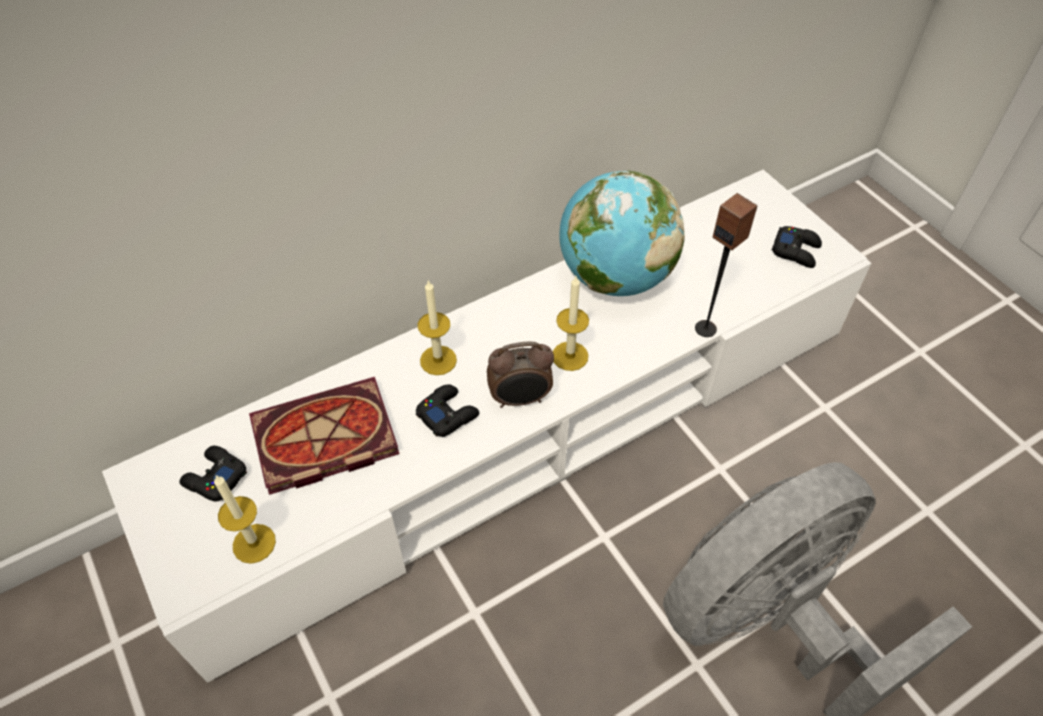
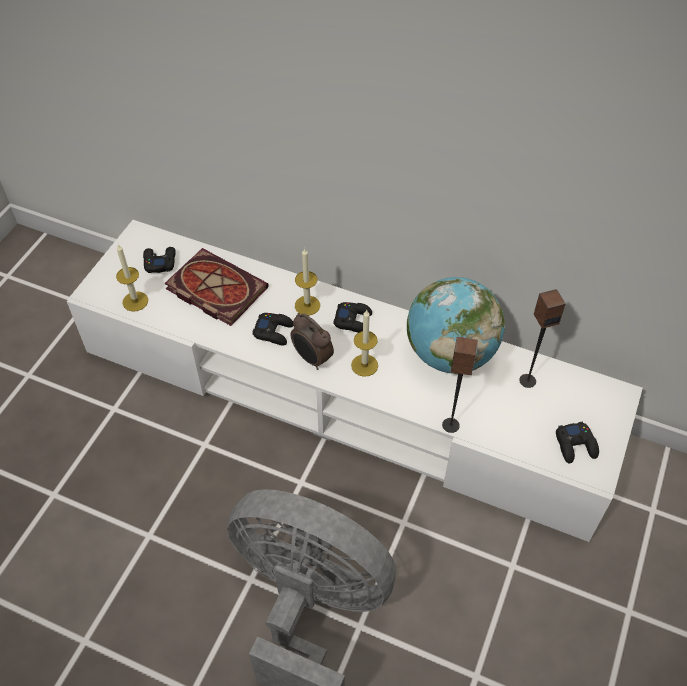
camera: 55 degrees right, 0 degrees up
(499, 331) = (353, 320): none -> black game controller
(695, 239) = (527, 380): none -> speaker

